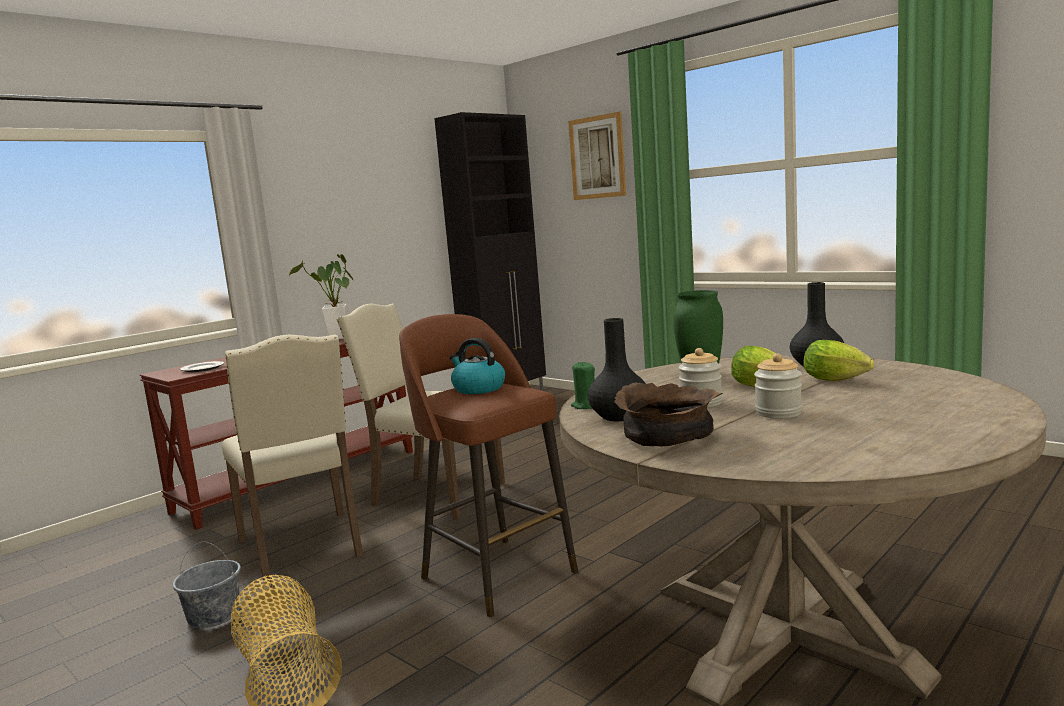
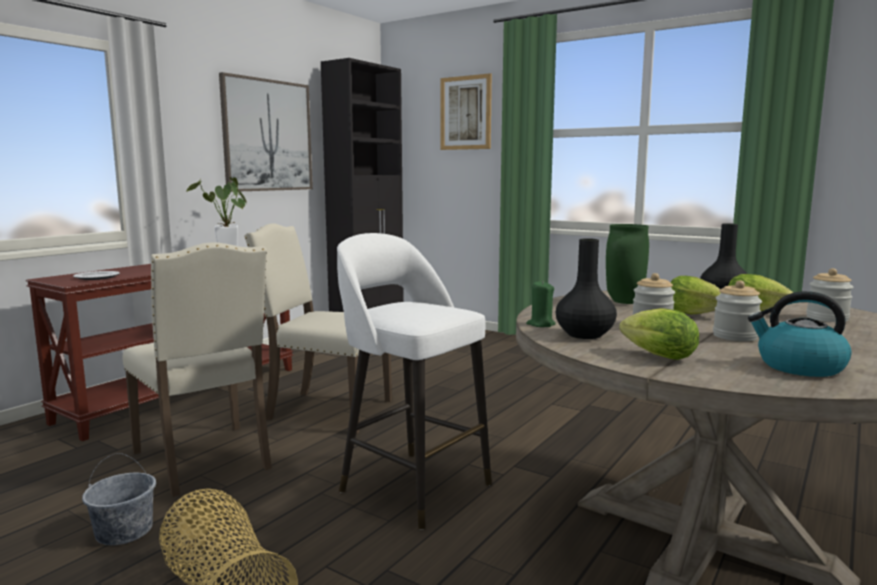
camera: 10 degrees left, 0 degrees up
(380, 204) = (267, 135): none -> picture
(478, 389) = (410, 306): kettle -> kettle (798, 366)
(495, 573) = (412, 486): brown stool -> white stool
(668, 438) = (654, 355): brown bowl -> lettuce
(910, 386) = (827, 318): none -> jar

